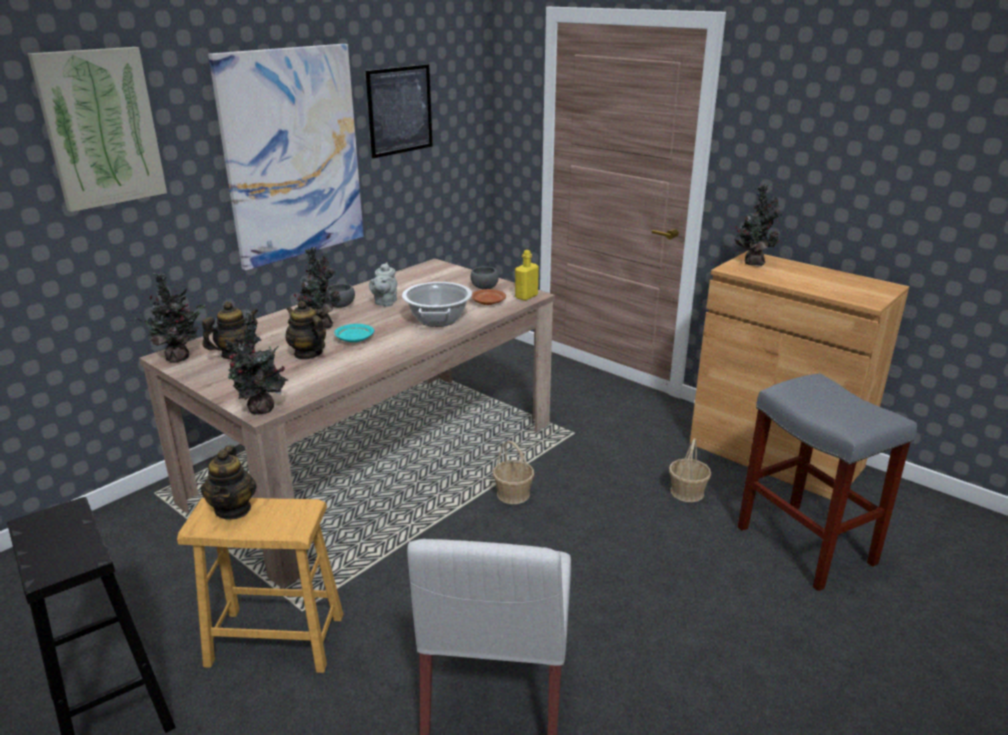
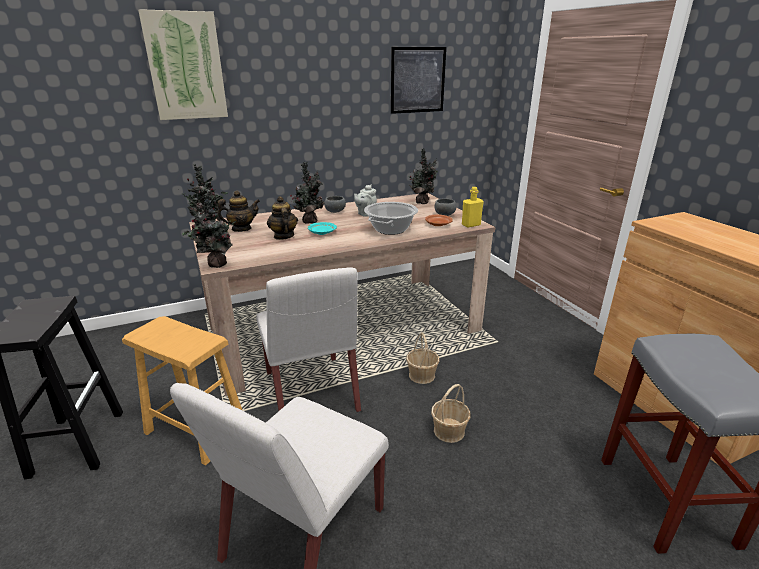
camera: 25 degrees right, 0 degrees up
(233, 509) = (168, 329): teapot -> none
(292, 155) = (326, 103): picture -> none
(394, 551) = (311, 392): none -> white chair
(687, 492) = (569, 414): basket -> basket (449, 431)
(753, 263) = (681, 221): potted plant -> potted plant (422, 202)

